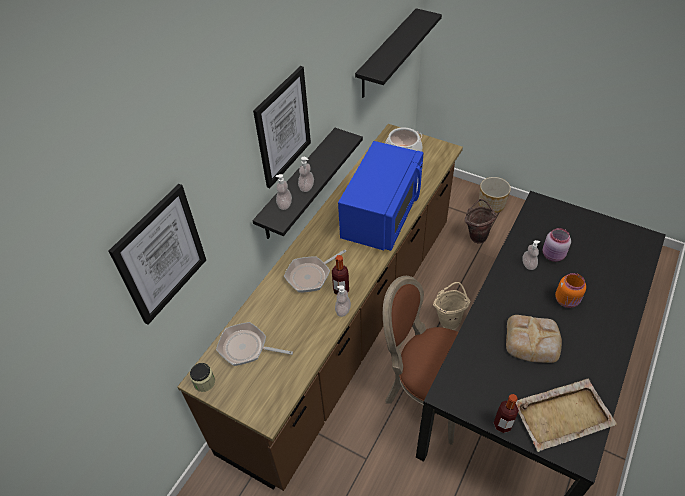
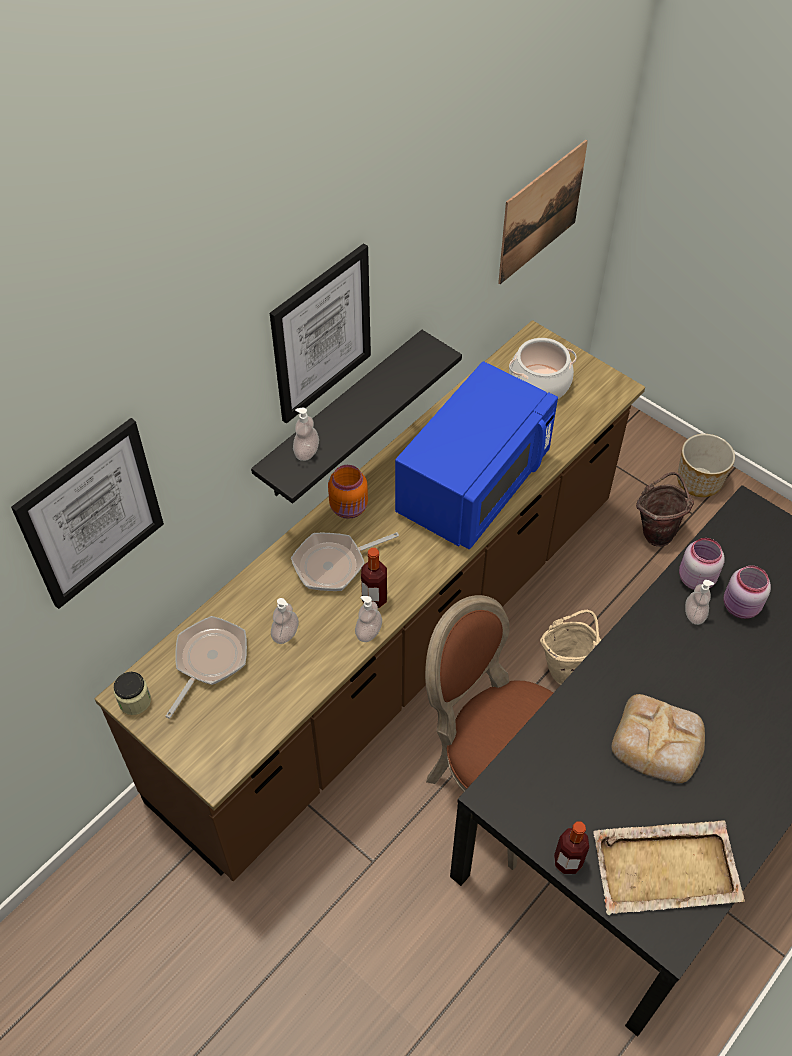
camera: 10 degrees right, 5 degrees up
(246, 348) = (208, 660): frying pan -> frying pan turned 90 degrees clockwise
(306, 187) = (348, 428): soap dispenser -> soap dispenser (285, 633)
(386, 54) = (541, 212): black shelf -> picture
(522, 245) = (695, 578): none -> pink jar
(567, 300) = (737, 688): orange jar -> orange jar (349, 508)

